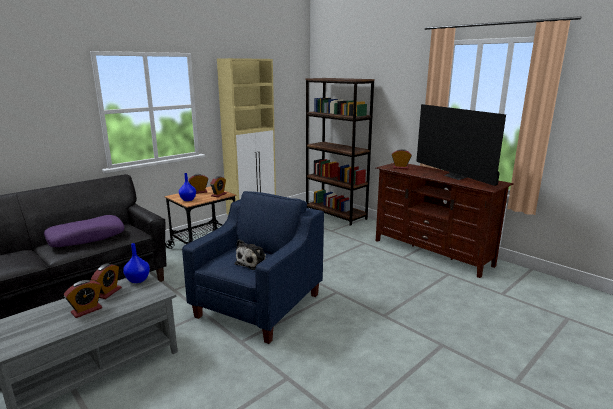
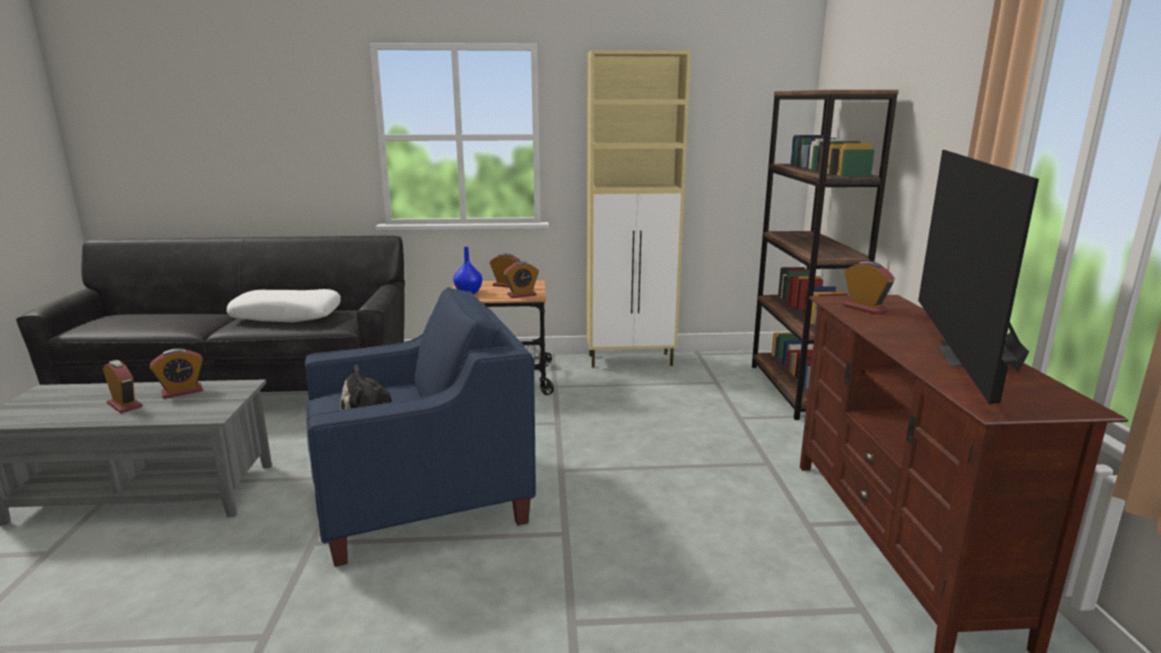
camera: 40 degrees right, 0 degrees up
(86, 238) = (287, 315): purple pillow -> white pillow
(86, 310) = (124, 405): alarm clock -> alarm clock turned 135 degrees counterclockwise
(138, 280) = (233, 388): blue vase -> none

